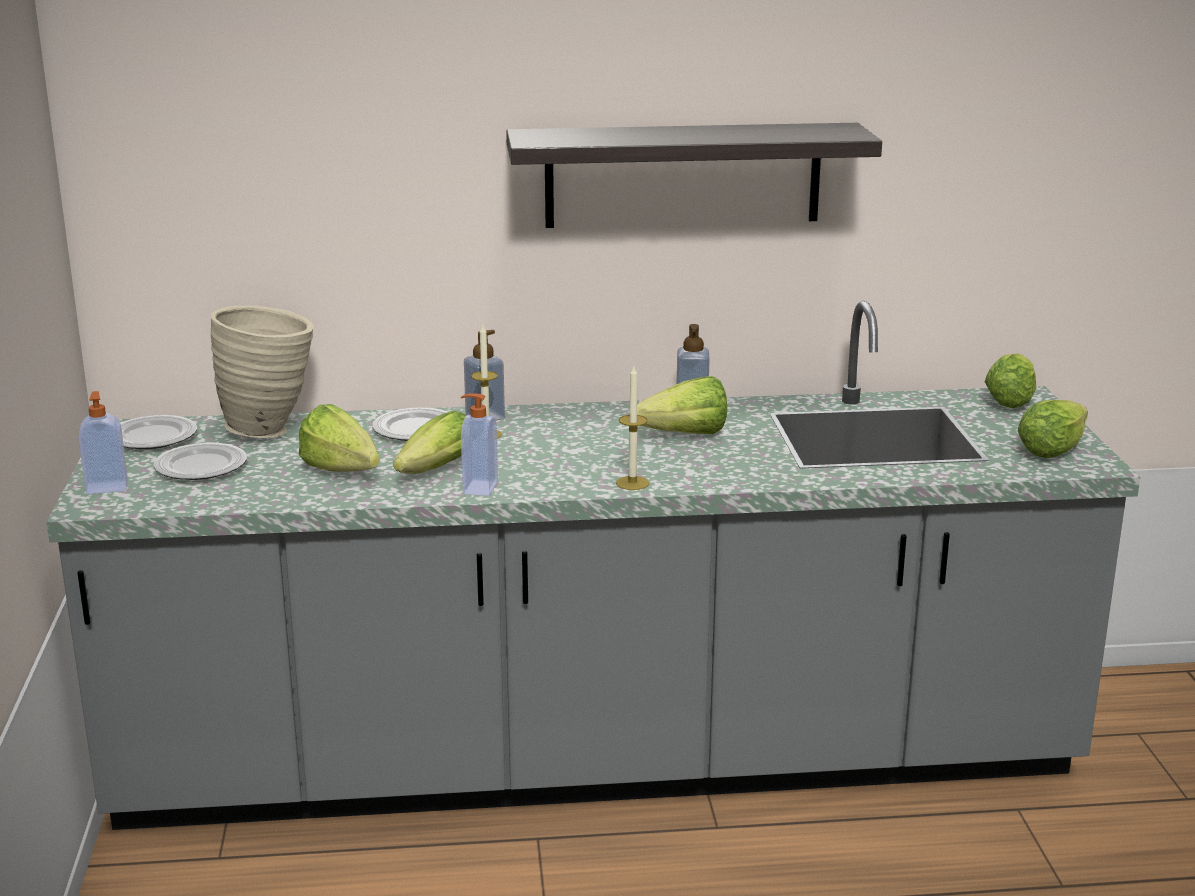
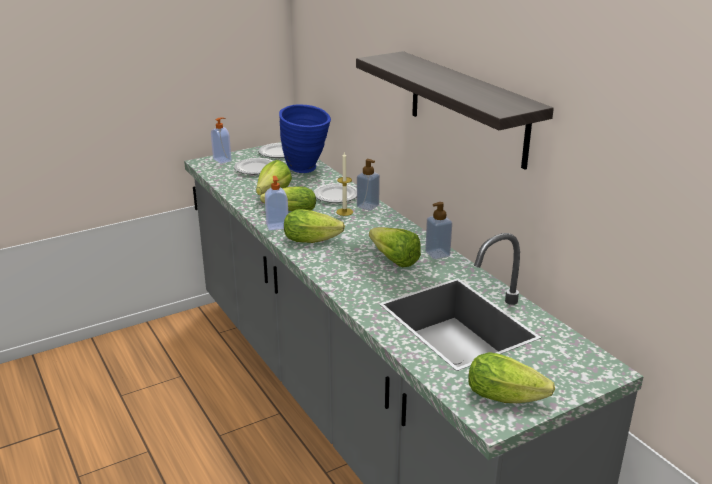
camera: 65 degrees right, 5 degrees up
(271, 430) = (306, 169): beige vase -> blue vase
(632, 483) = (314, 260): candle -> none
(1012, 398) = (594, 364): lettuce -> lettuce (314, 239)

